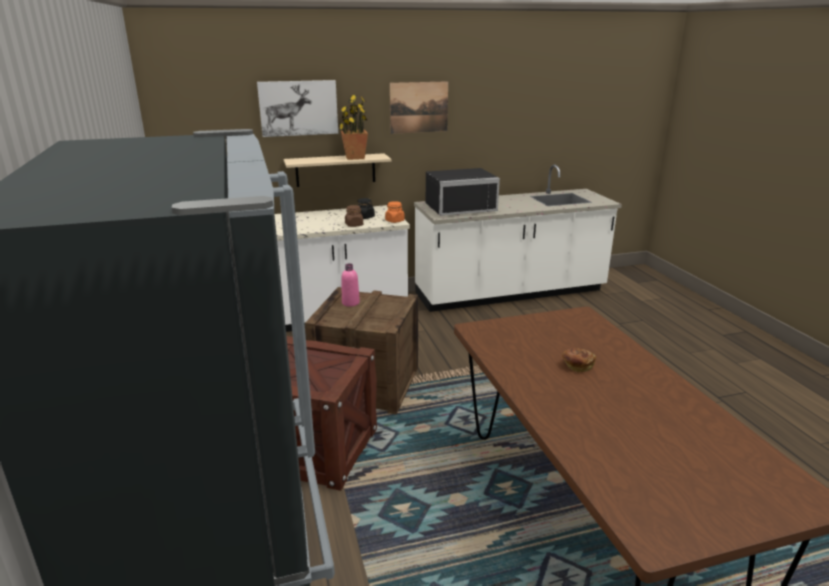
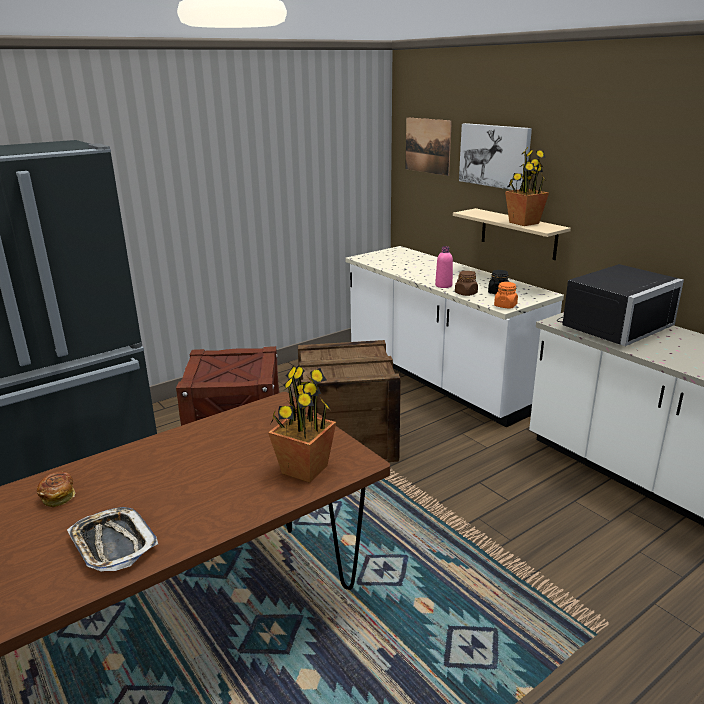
camera: 70 degrees right, 0 degrees up
(350, 303) = (356, 353): pink bottle -> pink bottle (443, 285)
(419, 107) = (622, 176): picture -> picture (427, 145)
(459, 207) = (611, 325): black microwave -> black microwave turned 90 degrees counterclockwise
(577, 366) = (214, 469): bread -> bread (58, 496)
(587, 333) = (304, 469): none -> potted plant
(679, 416) = (113, 544): none -> tray

